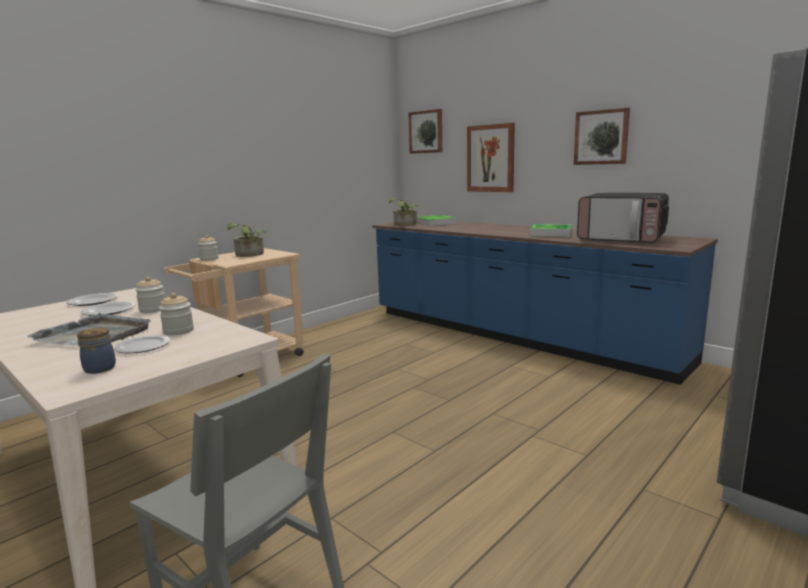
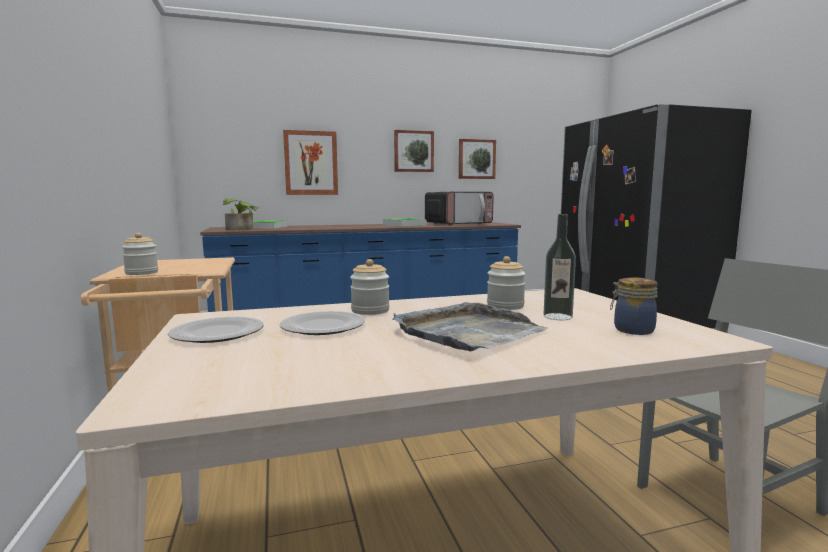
camera: 60 degrees left, 5 degrees down
(143, 347) = (557, 317): plate -> bottle
(249, 255) = (174, 265): potted plant -> none
(426, 132) = (222, 130): picture -> picture (476, 159)

